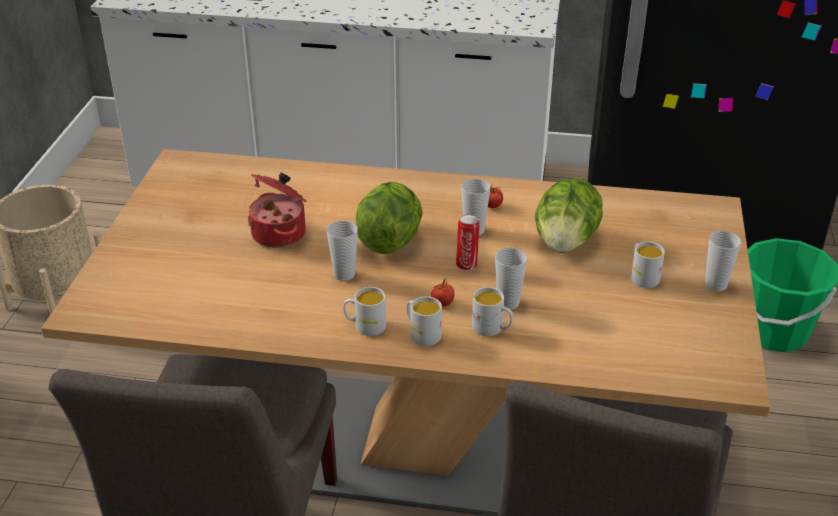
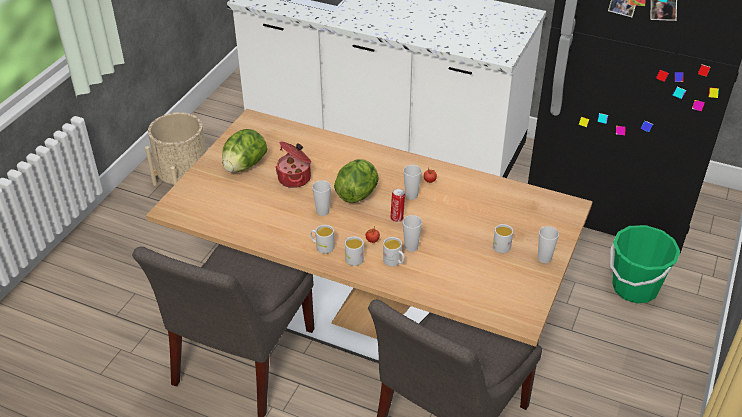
camera: 15 degrees right, 5 degrees up
(565, 242) = (464, 213): lettuce -> lettuce (244, 166)

